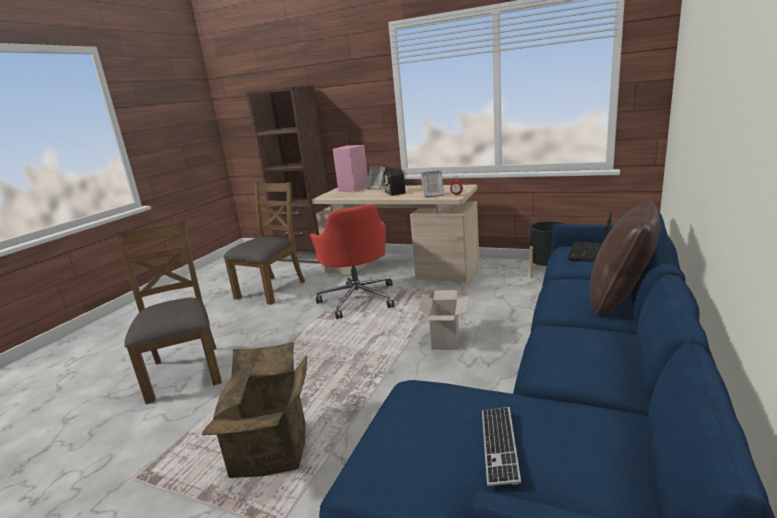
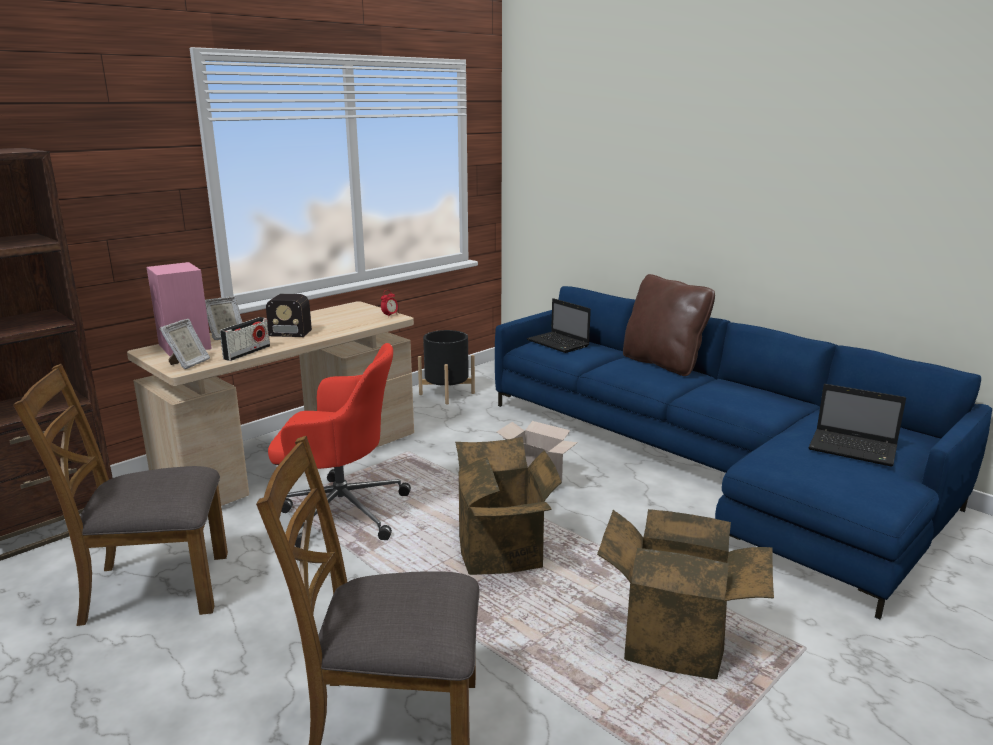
camera: 70 degrees left, 0 degrees up
(271, 289) = (155, 588): brown chair -> brown chair turned 60 degrees counterclockwise
(346, 356) = (504, 551): none -> cardboard box
(355, 197) = (247, 352): none -> radio
(433, 195) = (363, 323): picture frame -> picture frame (188, 364)
(499, 445) = (854, 449): keyboard -> laptop

